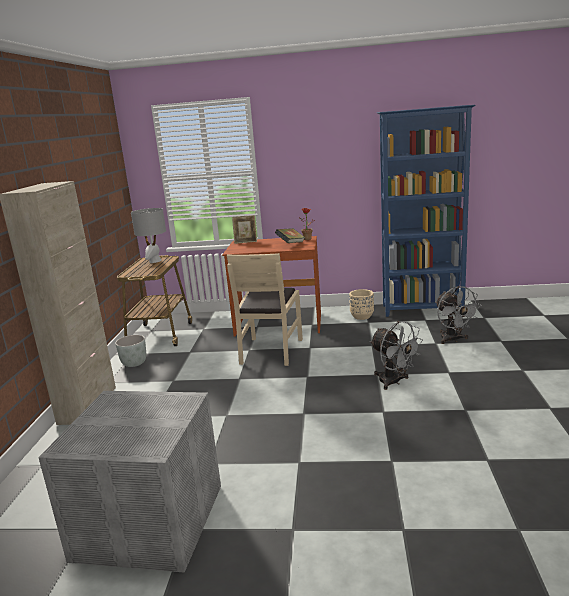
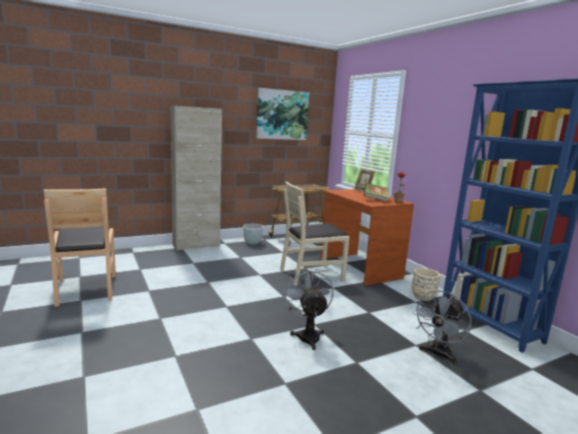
camera: 55 degrees right, 5 degrees down
(93, 173) = (282, 115): none -> picture
(151, 523) = (86, 289): grey storage box -> brown chair
(155, 261) = (313, 187): grey table lamp -> none
(394, 382) = (307, 335): grey fan -> grey fan turned 150 degrees clockwise

